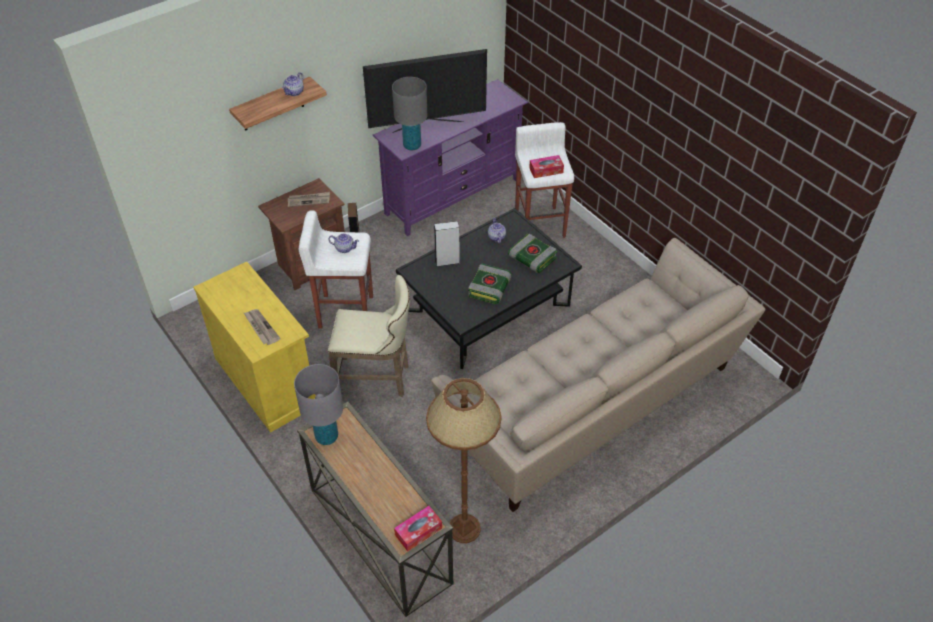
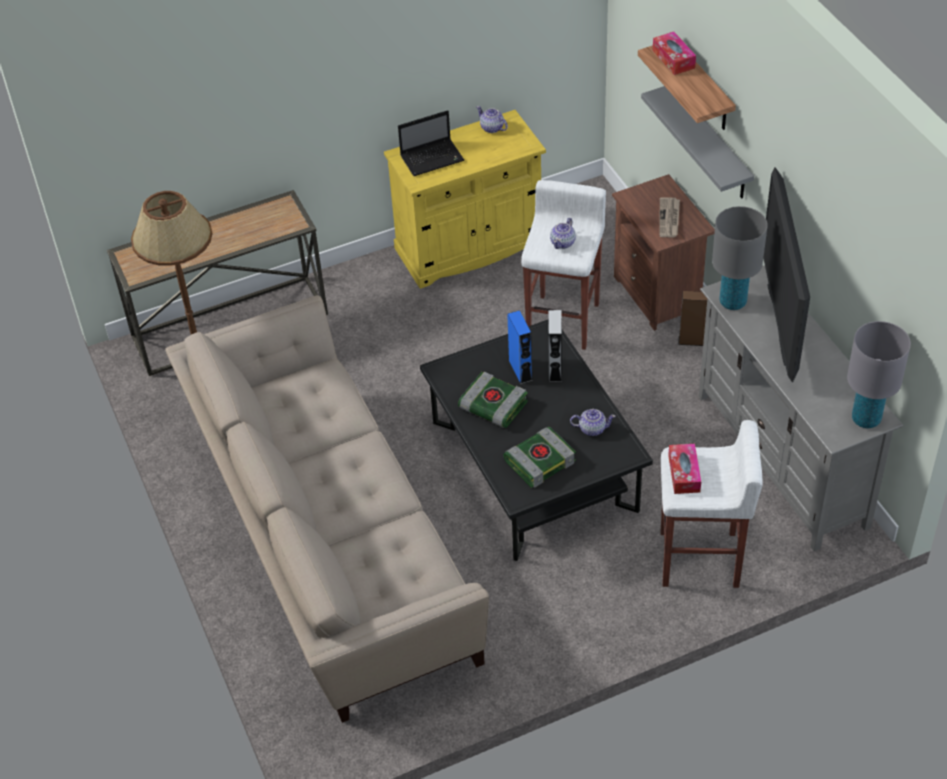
camera: 105 degrees right, 0 degrees up
(261, 328) = (433, 158): newspaper -> laptop
(292, 132) = (711, 144): none -> grey shelf
(294, 92) = (699, 90): teapot -> teapot (492, 128)
(326, 437) = (275, 210): grey table lamp -> grey table lamp (865, 419)
(376, 379) = (442, 341): beige stool -> none
(418, 531) = (132, 266): tissue box -> tissue box (673, 59)
(452, 196) = (782, 460): purple tv stand -> grey tv stand
(452, 279) = (520, 370): none -> blue speaker

